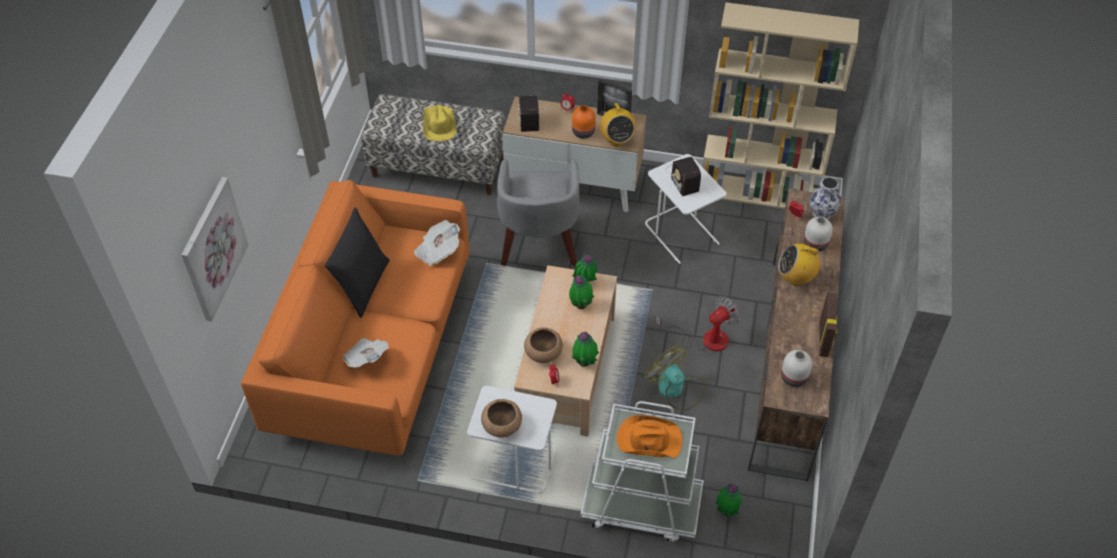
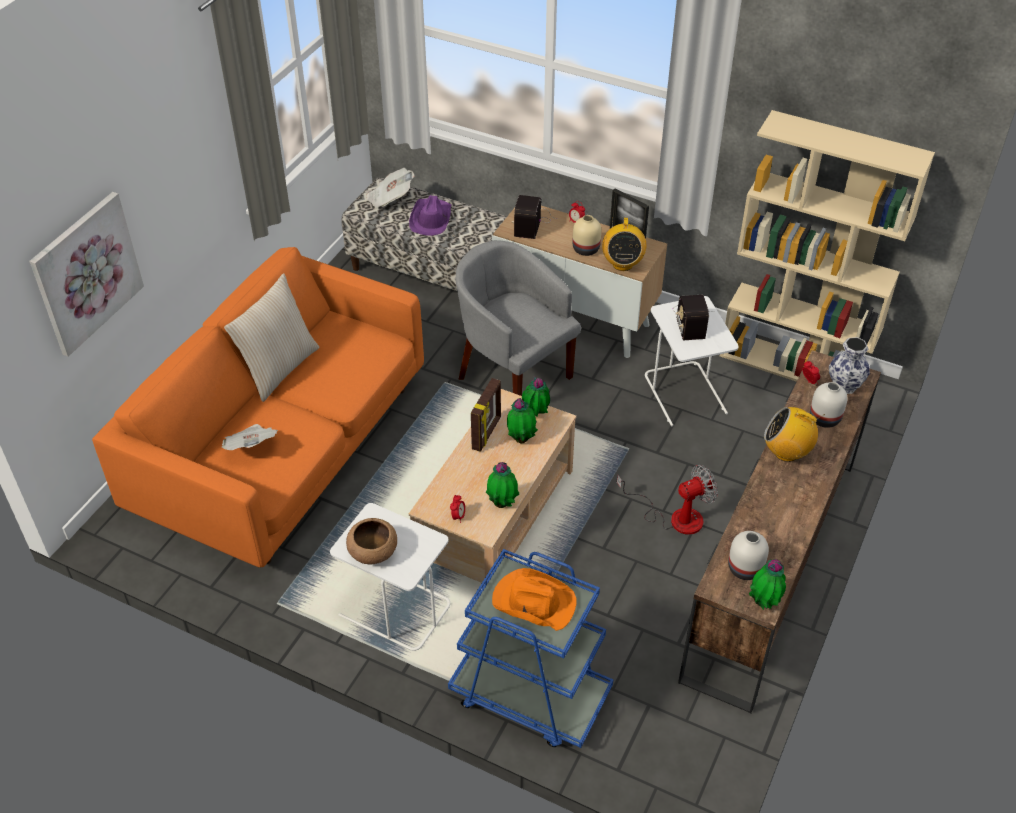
camera: 15 degrees right, 5 degrees down
(362, 285) = (279, 368): black pillow -> beige pillow
(438, 251) = (377, 348): newspaper -> newspaper (390, 199)
(439, 125) = (431, 219): yellow hat -> purple hat
(539, 244) = (513, 373): grey armchair -> grey armchair turned 120 degrees clockwise
(543, 353) = (457, 483): brown bowl -> none
(584, 132) = (586, 249): orange vase -> beige vase
(640, 506) = (529, 695): white cart -> blue cart
(676, 389) = (619, 567): fan -> none
(727, 511) = (635, 726): potted plant -> potted plant (764, 603)
(824, 338) = (800, 530): picture frame -> picture frame (487, 433)

